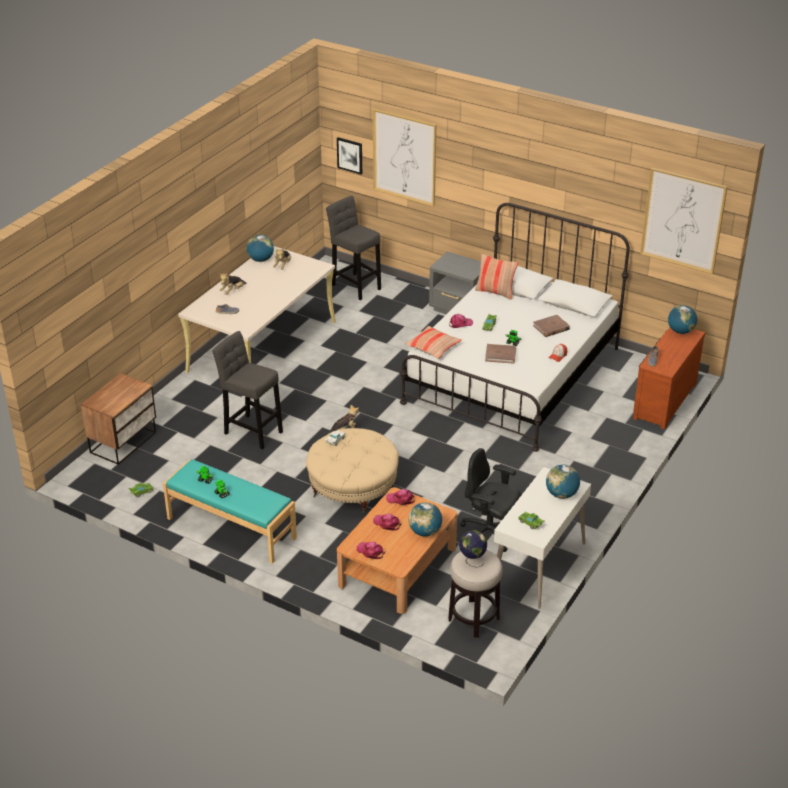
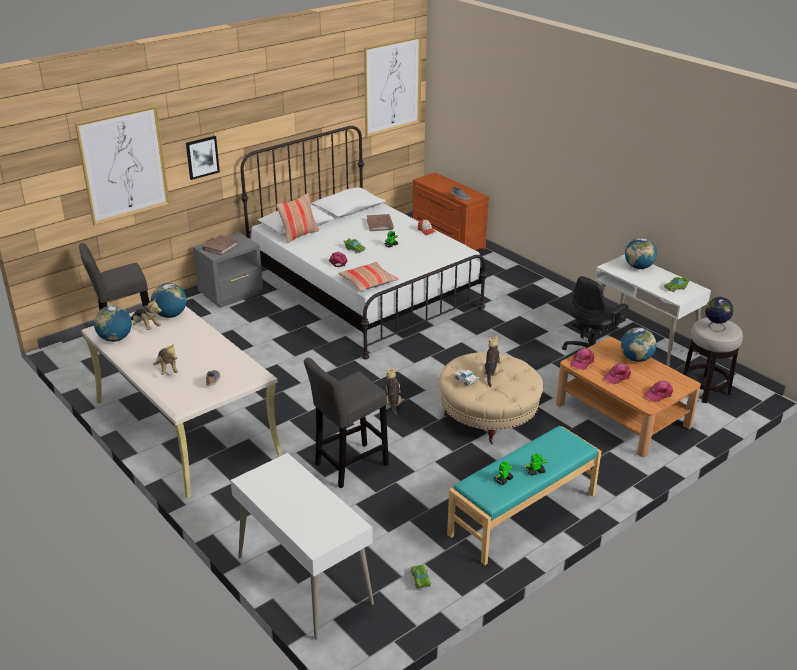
camera: 70 degrees left, 5 degrees down
(124, 442) = (303, 580): nightstand -> white desk
(350, 155) = (53, 200): picture -> picture (202, 157)
(356, 452) = (491, 373): none -> plush toy
(500, 355) = (406, 254): brown book -> brown book (221, 247)
(680, 331) = (427, 179): globe -> globe (170, 315)

